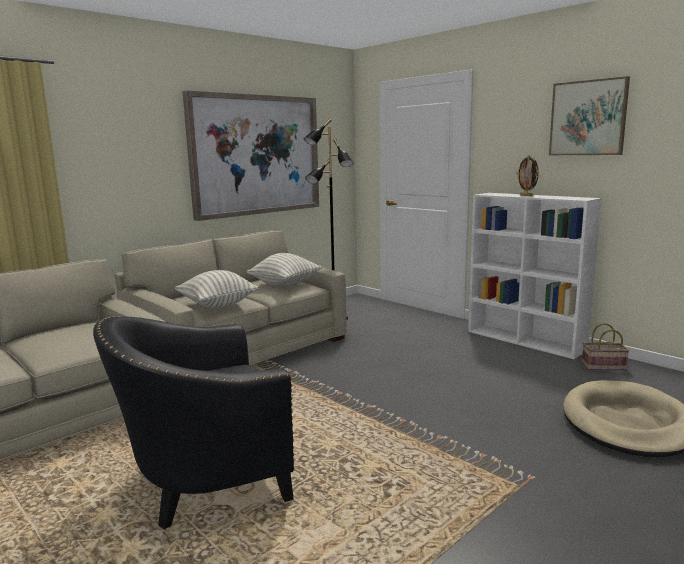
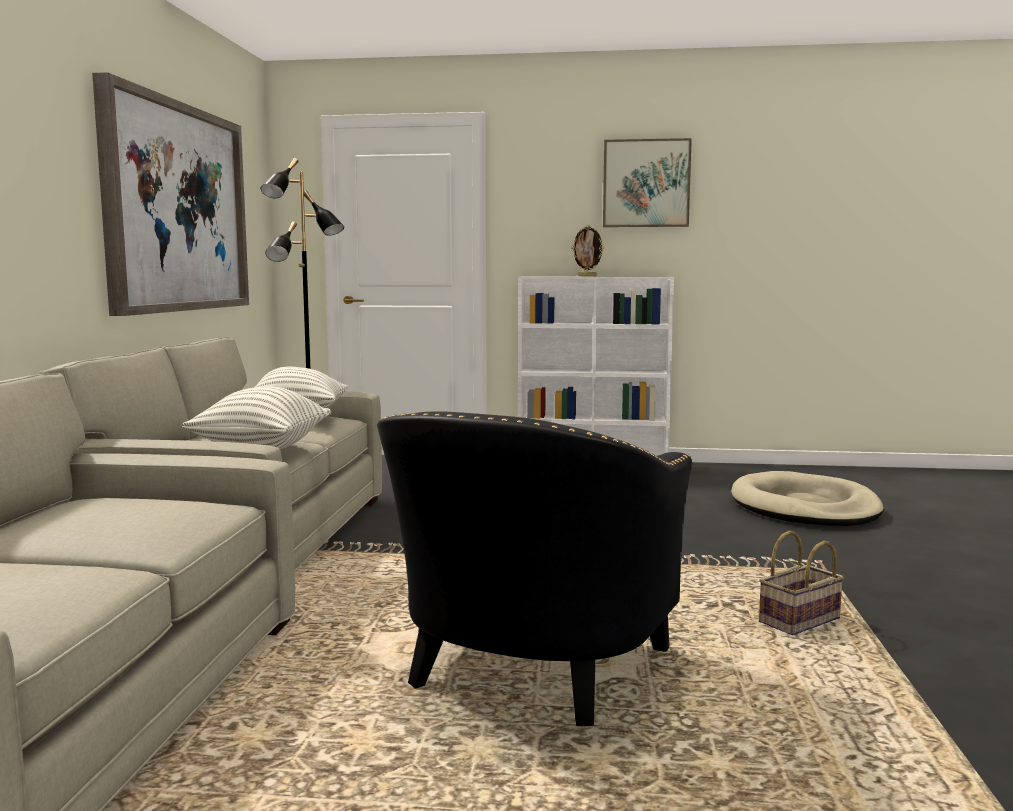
camera: 40 degrees left, 5 degrees down
(602, 367) = (704, 472): basket -> basket (799, 622)

